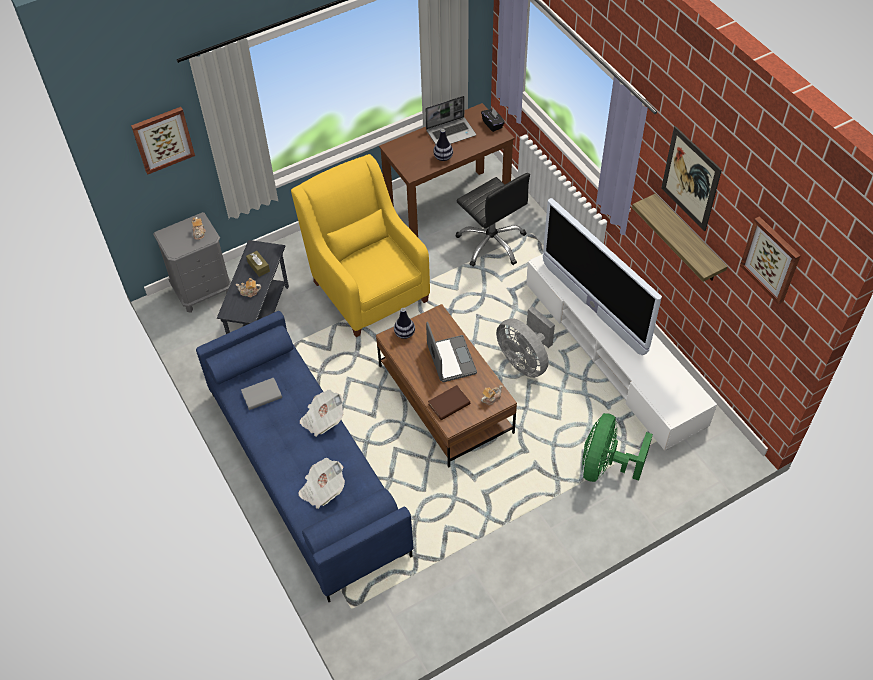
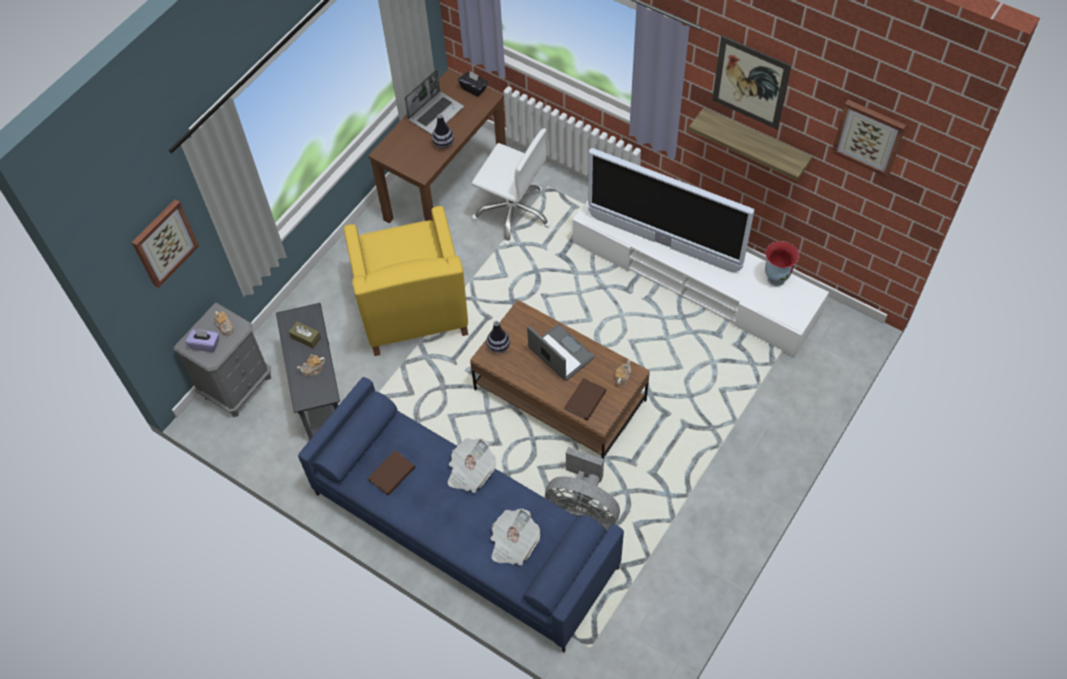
camera: 25 degrees left, 5 degrees up
(177, 239) = (205, 344): none -> purple tissue box
(262, 395) = (392, 474): grey book -> brown book
(367, 287) = (413, 311): yellow armchair -> yellow armchair turned 135 degrees counterclockwise
(491, 243) = (513, 213): black office chair -> white office chair
(525, 360) = (615, 322): grey fan -> grey fan (583, 508)
(605, 465) = (749, 395): green fan -> none
(675, 374) = (776, 278): none -> vase

